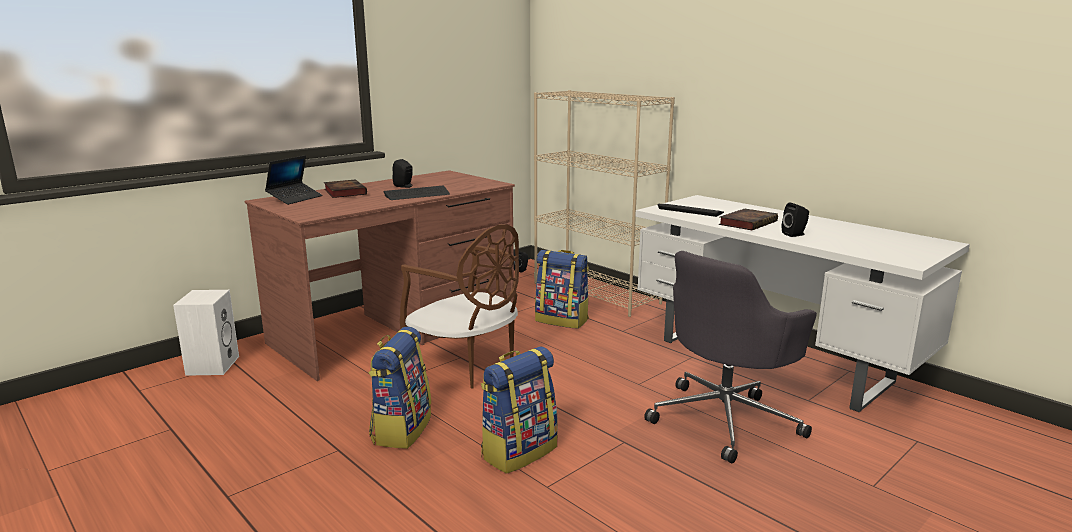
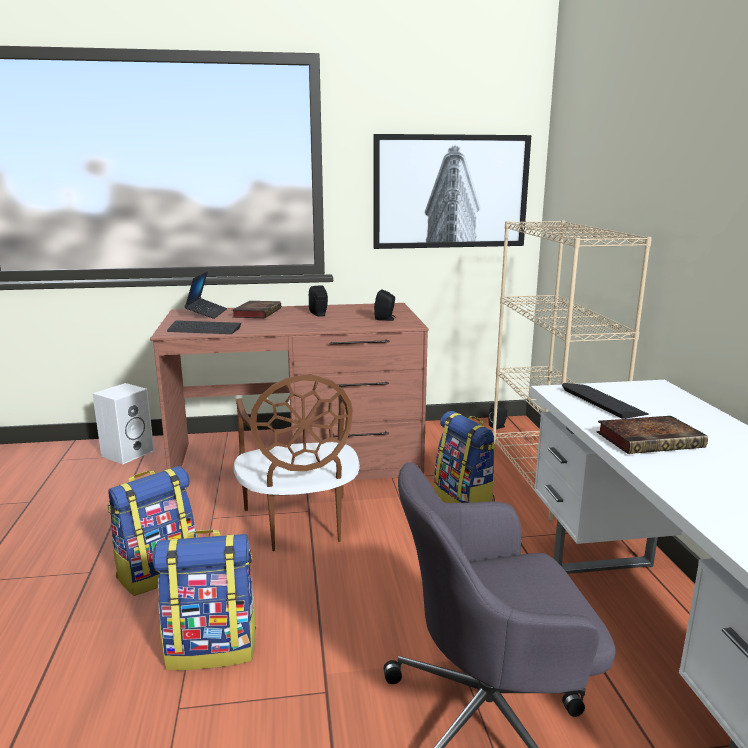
camera: 35 degrees right, 0 degrees up
(295, 198) = (206, 313): laptop -> laptop turned 60 degrees counterclockwise
(417, 195) = (307, 325): keyboard -> keyboard (204, 329)
(467, 69) = (450, 192): none -> picture
(795, 234) = (691, 479): black speaker -> black speaker (385, 319)

